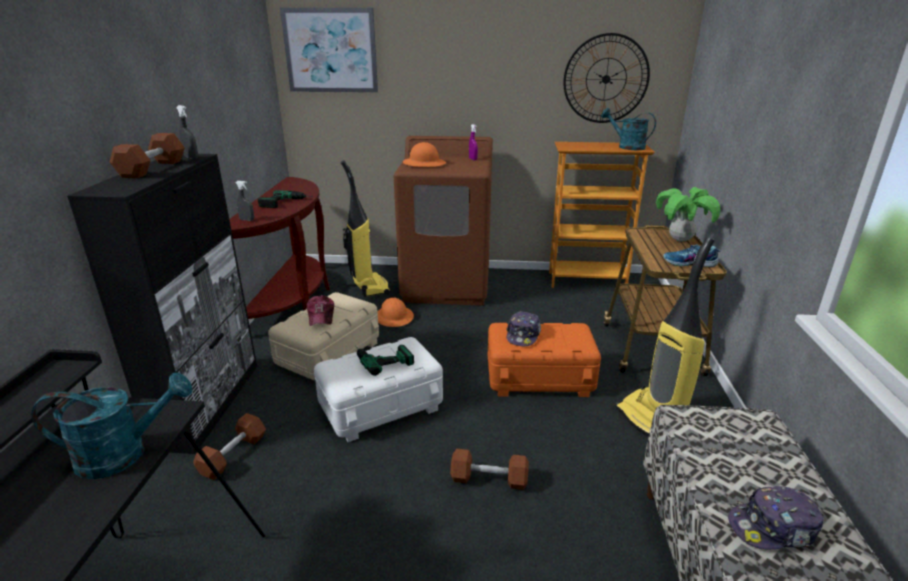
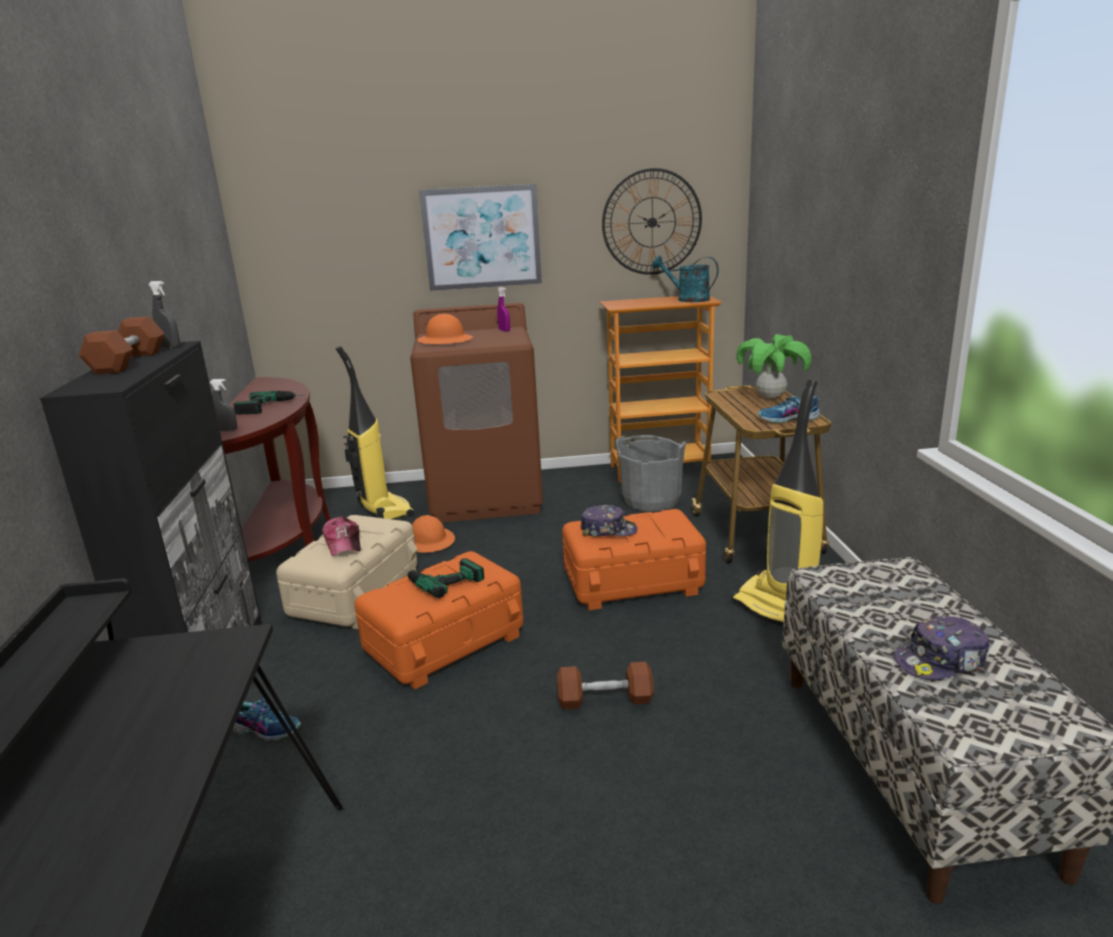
camera: 10 degrees left, 5 degrees down
(124, 453) = (199, 687): turquoise watering can -> none
(233, 455) = (266, 728): brown dumbbell -> shoe
(330, 51) = (304, 210): picture -> picture (482, 237)
(381, 406) = (445, 643): white storage box -> orange storage box
(523, 335) = (608, 530): cap -> cap turned 90 degrees counterclockwise
(573, 306) = (651, 500): none -> grey bucket

